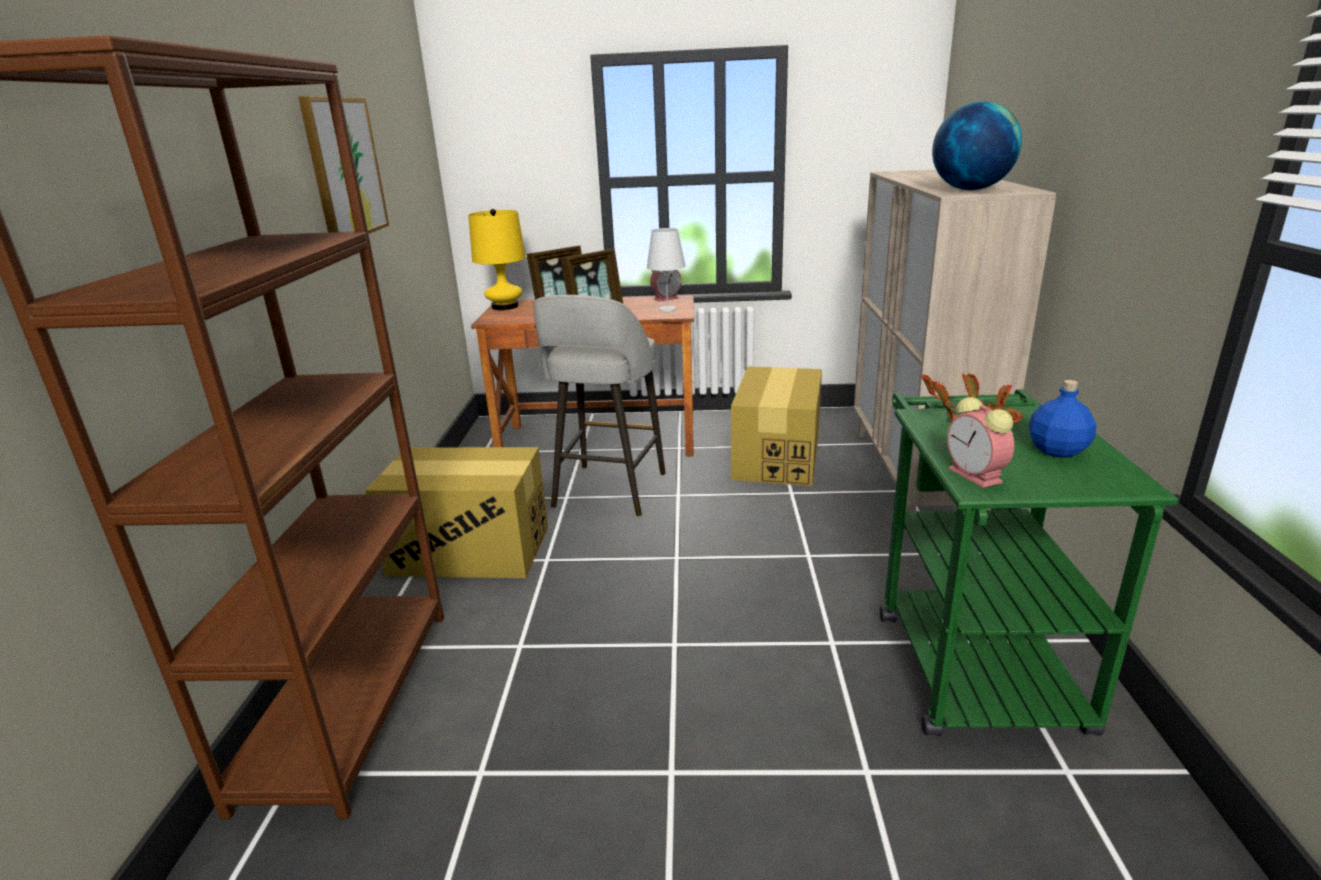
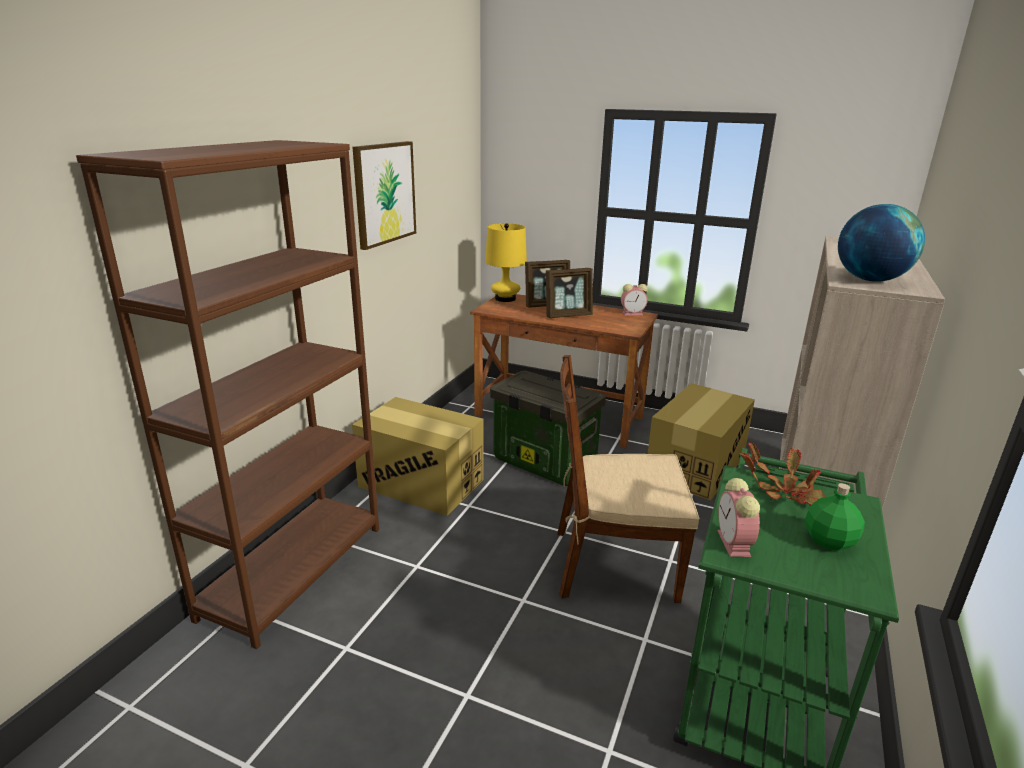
camera: 20 degrees right, 0 degrees up
(608, 492) = (542, 462): grey stool -> storage box
(667, 309) = (625, 324): white table lamp -> none
(752, 576) = (613, 564): none -> brown chair
(1056, 451) = (828, 541): blue bottle -> green bottle

